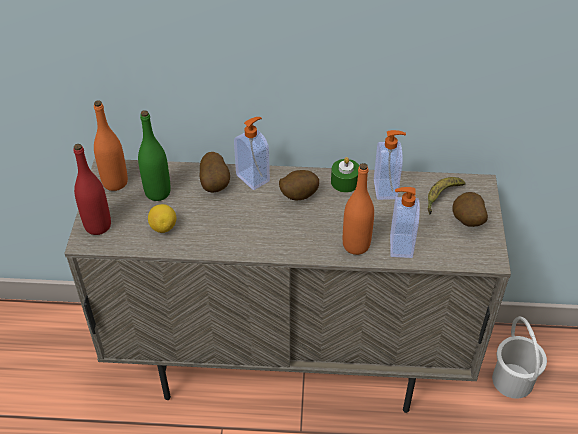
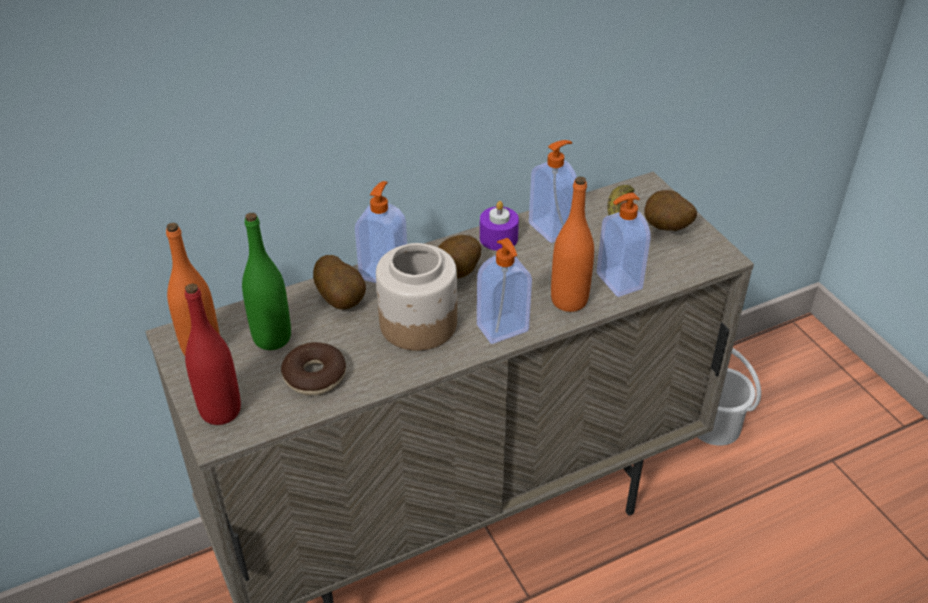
camera: 30 degrees left, 5 degrees down
(163, 227) = (314, 376): lemon -> donut
(247, 220) = (417, 324): none -> jar
(297, 246) = (503, 329): none -> soap dispenser
(345, 182) = (498, 238): green candle -> purple candle

